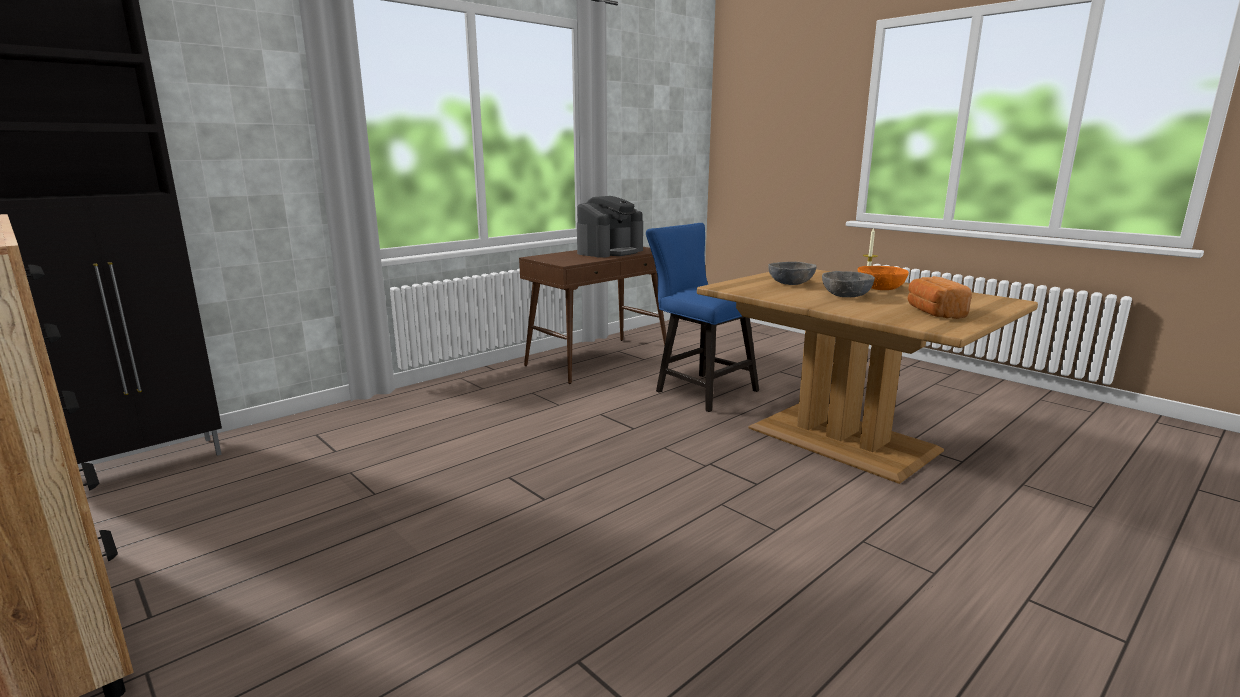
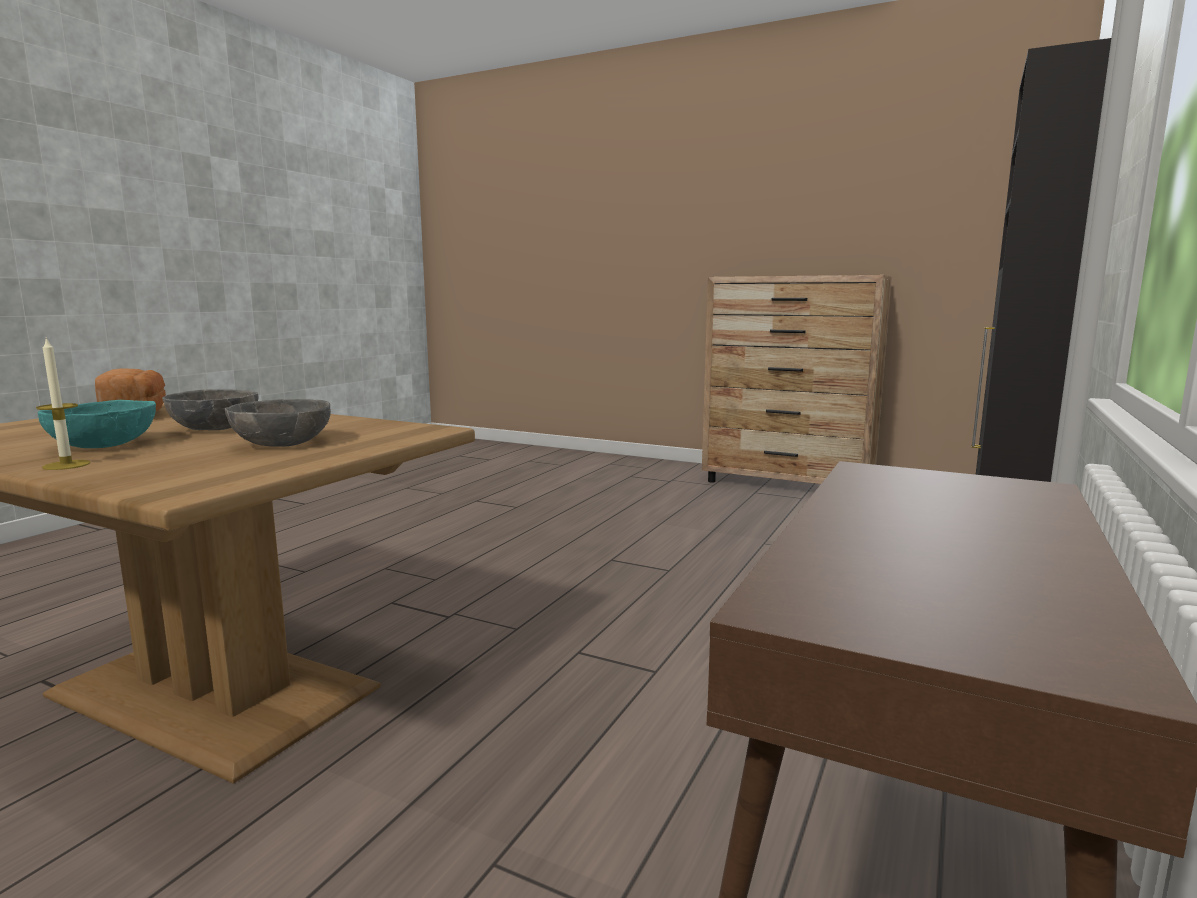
camera: 160 degrees right, 5 degrees down
(610, 252) = (936, 556): coffee machine -> none
(700, 390) = (482, 798): blue chair -> none
(880, 288) = (104, 445): orange bowl -> turquoise bowl

